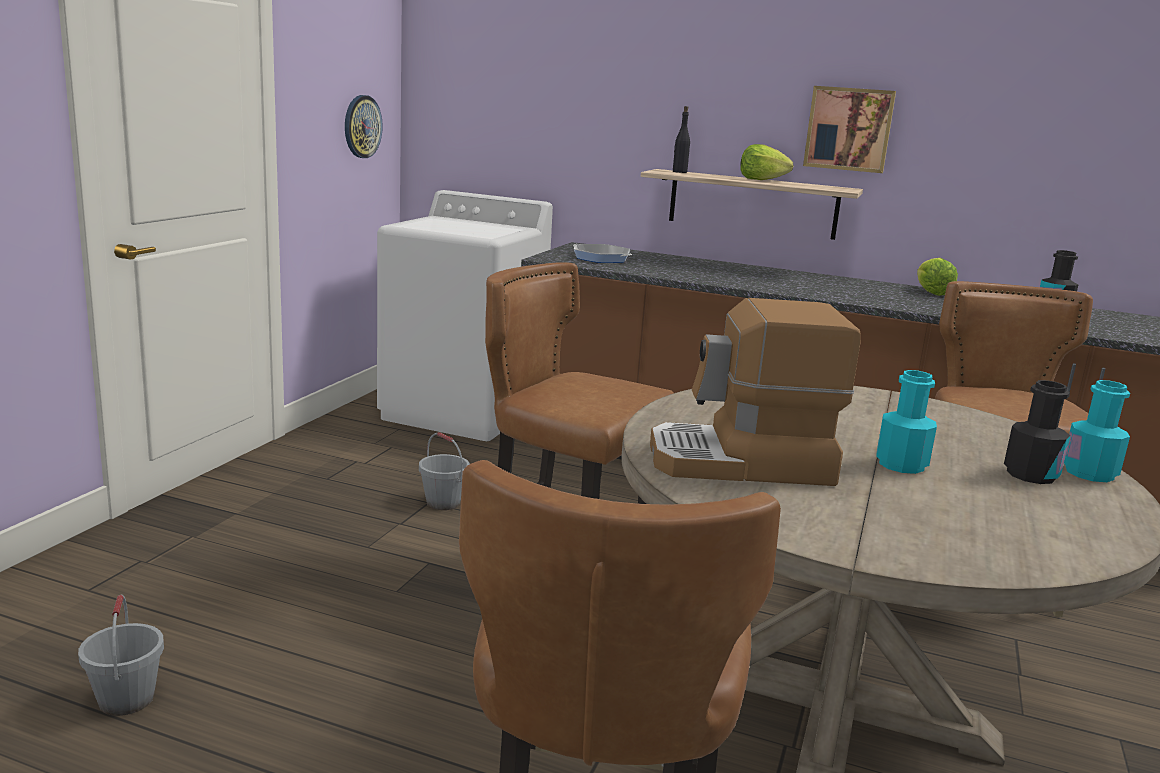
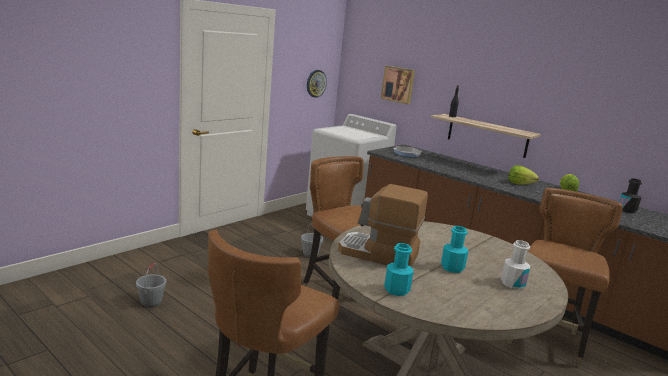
camera: 20 degrees right, 0 degrees up
(761, 179) = (490, 124): lettuce -> lettuce (519, 184)
(849, 129) = (536, 103): picture -> picture (398, 84)
(1030, 475) = (512, 284): black bottle -> white bottle
(1089, 473) = (546, 289): turquoise bottle -> turquoise bottle (396, 290)

